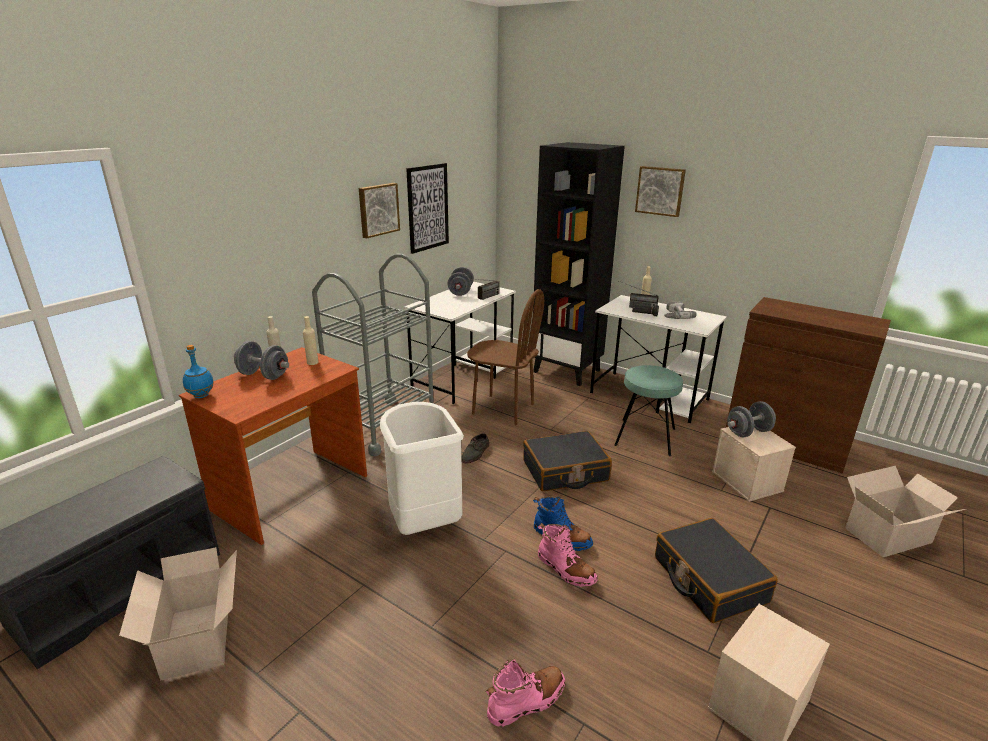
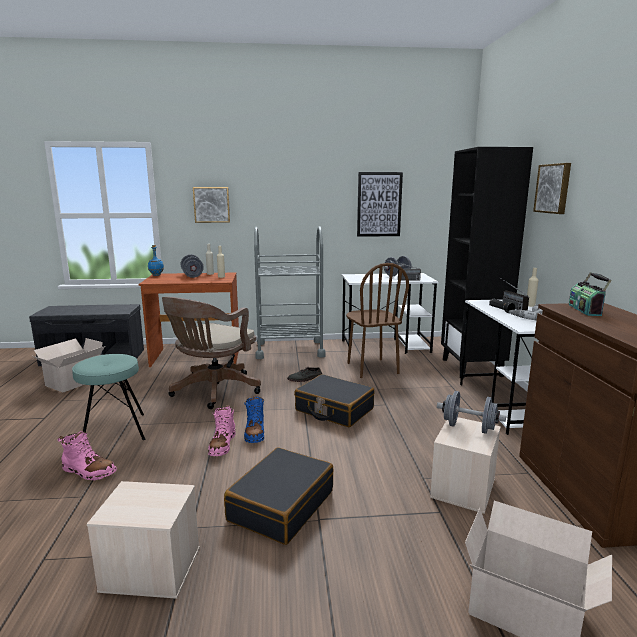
camera: 50 degrees right, 10 degrees down
(378, 209) = (327, 198): picture -> picture (211, 204)
(423, 523) = (213, 391): white trash can -> brown office chair
(645, 437) = (440, 422): turquoise stool -> turquoise stool (114, 431)
(782, 309) = (585, 310): none -> radio

